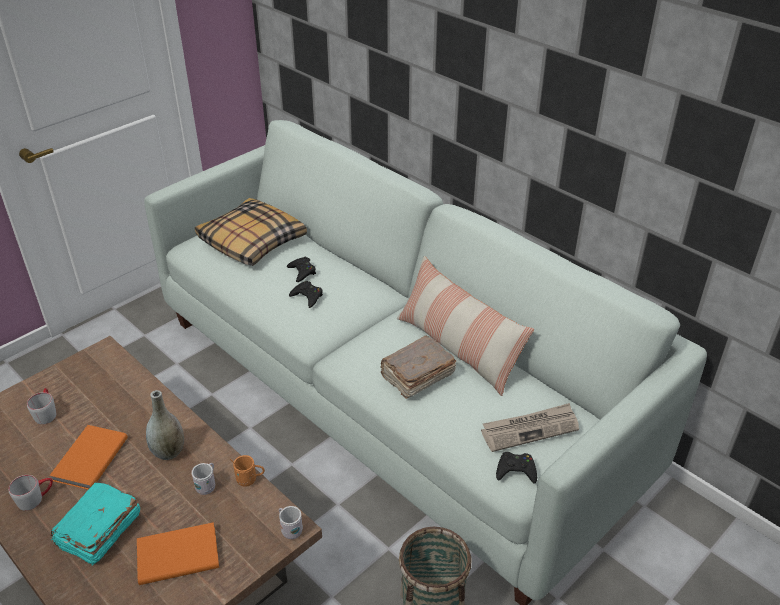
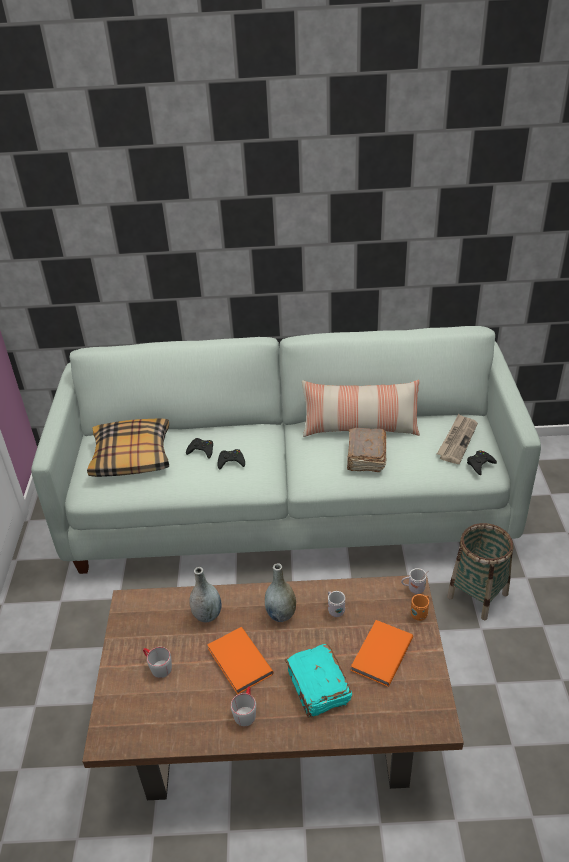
camera: 45 degrees left, 0 degrees up
(127, 406) = (207, 615): none -> grey vase
(250, 480) = (352, 586): orange mug -> orange mug (420, 613)

